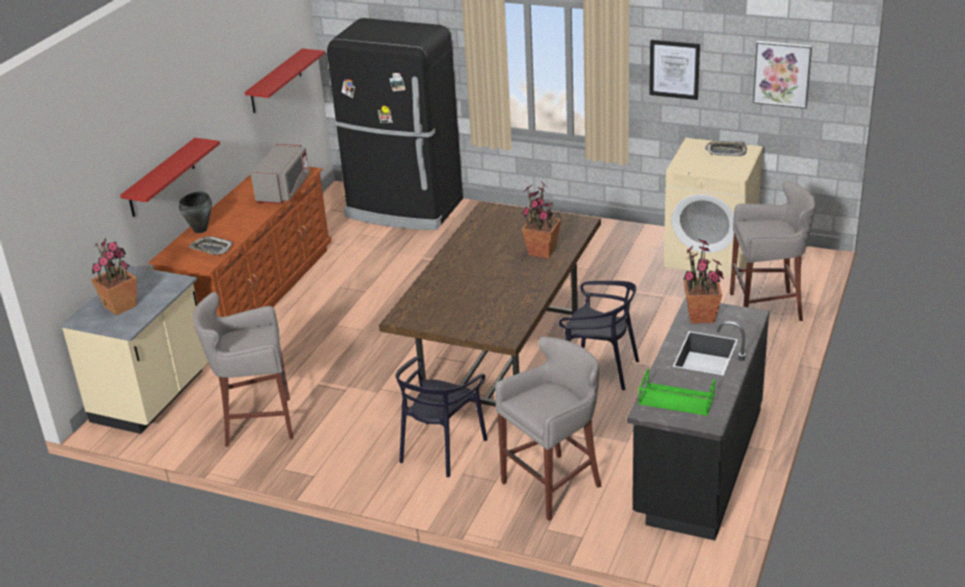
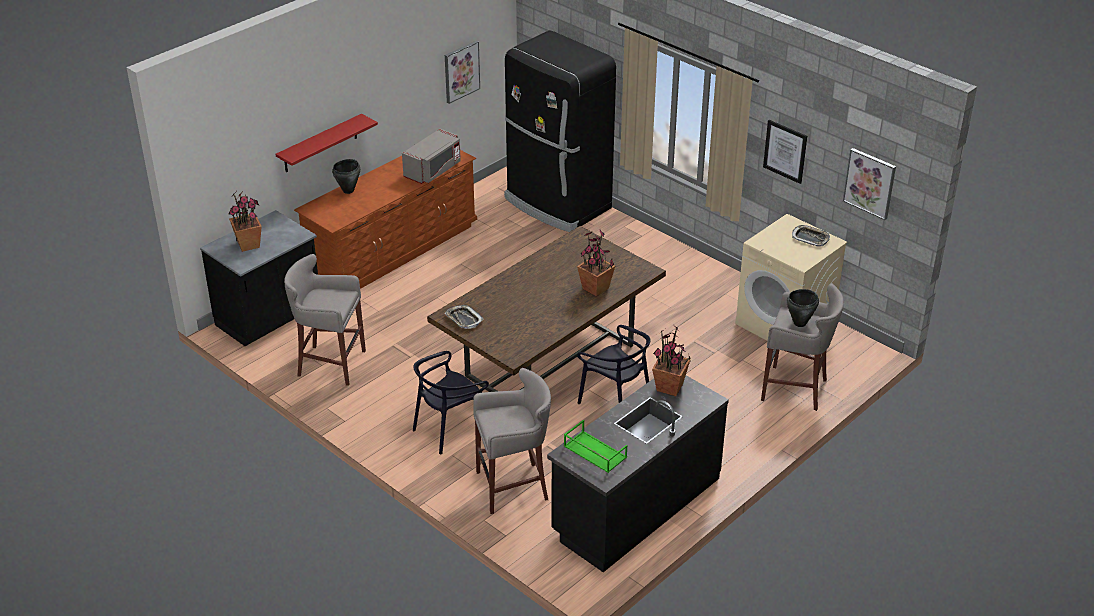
camera: 20 degrees right, 5 degrees up
(153, 397) = (269, 318): beige counter -> black counter
(211, 249) = (346, 211): tray -> tray (464, 319)
(276, 81) = (461, 71): red shelf -> picture
(769, 230) = (800, 323): none -> black cooking pot

